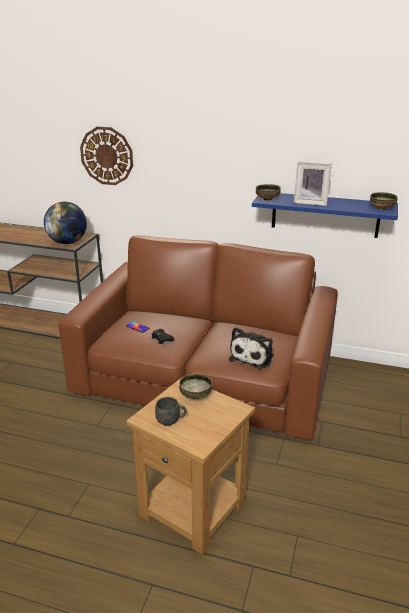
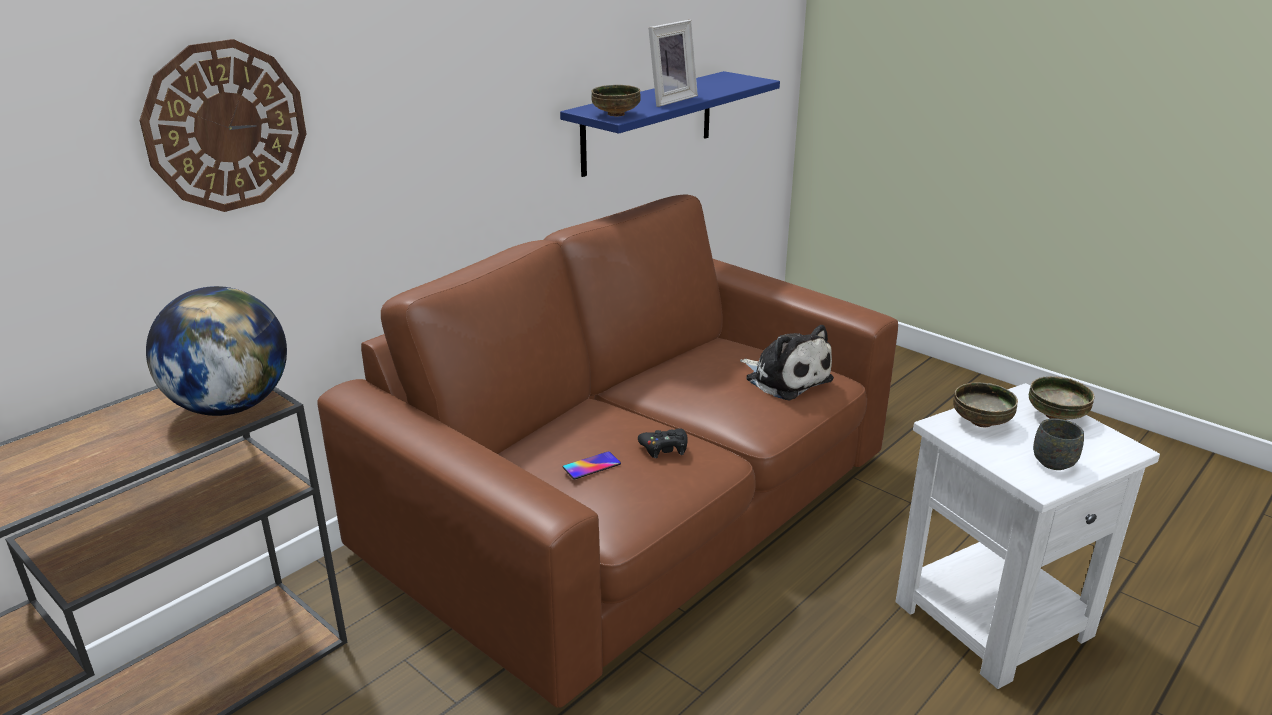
camera: 65 degrees left, 0 degrees up
(194, 509) = (994, 618): brown side table -> white side table
(382, 208) = (742, 79): bowl -> bowl (1056, 415)

